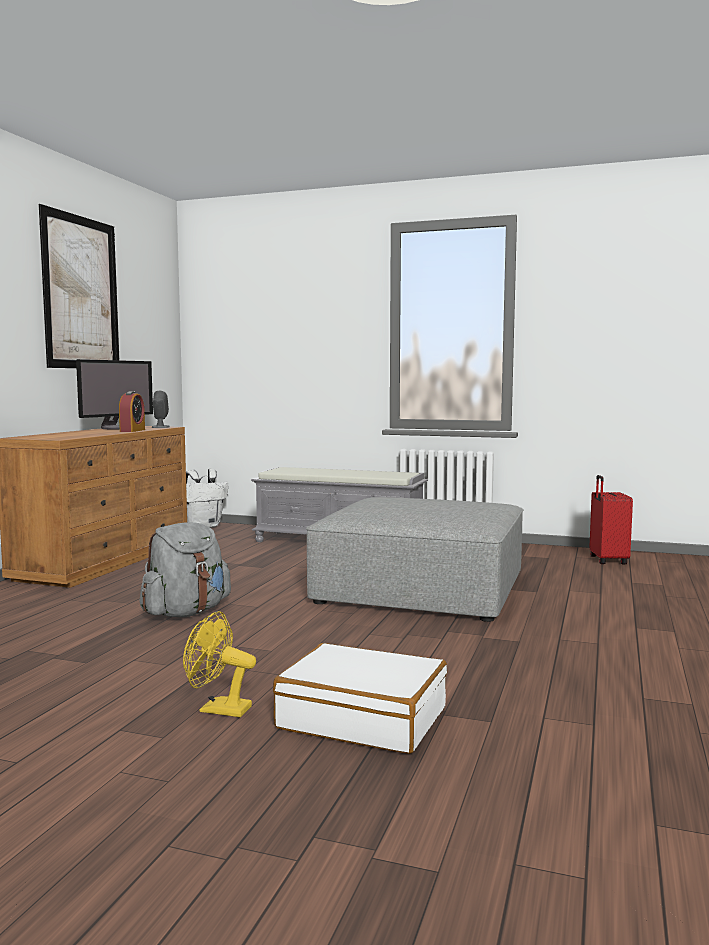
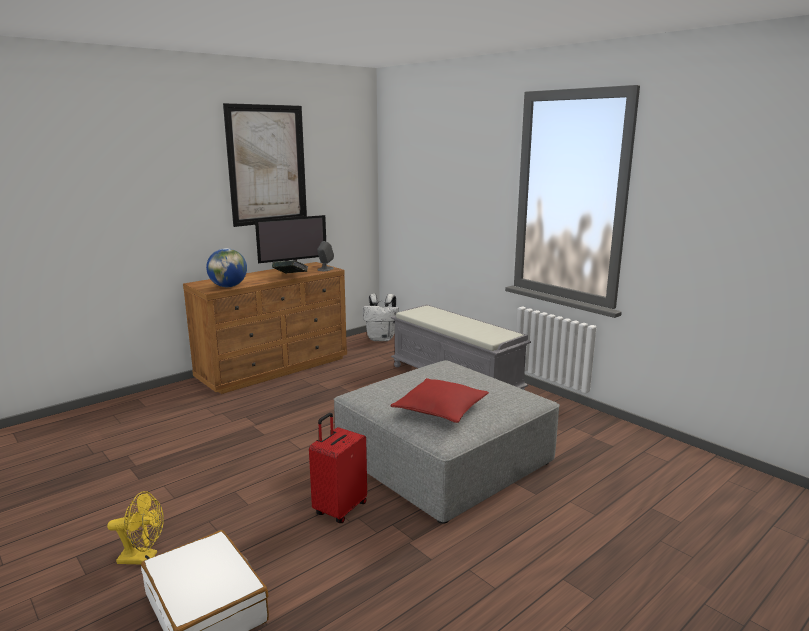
camera: 30 degrees right, 10 degrees up
(72, 436) = (228, 286): none -> globe
(132, 430) = (290, 276): alarm clock -> book
(186, 612) = (250, 442): grey backpack -> none
(218, 709) = (143, 558): yellow fan -> yellow fan turned 135 degrees clockwise
(440, 514) = (440, 409): none -> red pillow
(607, 560) = (669, 466): red suitcase -> red suitcase (339, 509)

